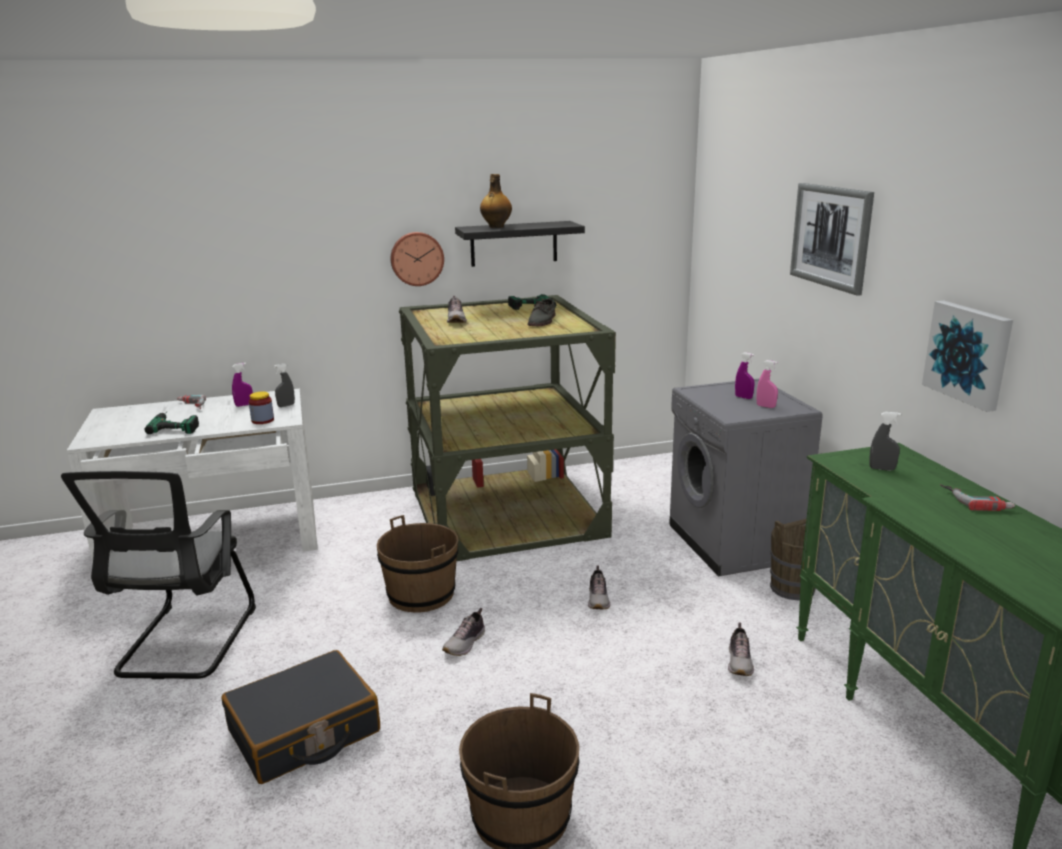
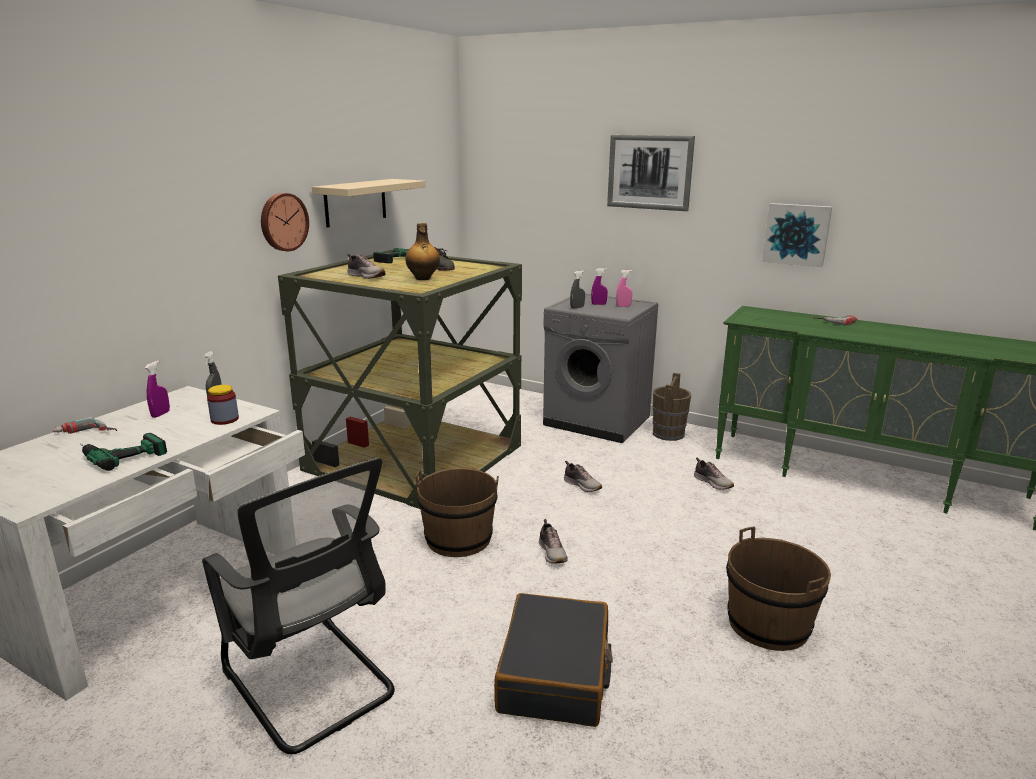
camera: 45 degrees left, 0 degrees up
(496, 227) = (354, 184): bottle -> bottle (423, 278)
(514, 243) = (355, 202): black shelf -> beige shelf
(882, 469) = (769, 318): grey spray bottle -> grey spray bottle (577, 307)

